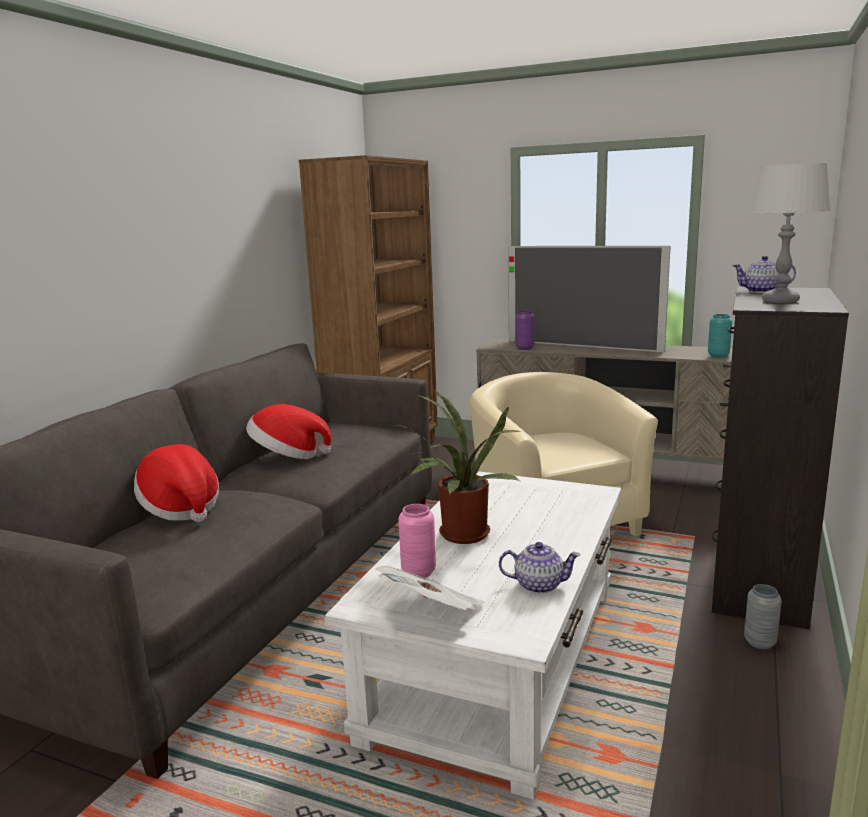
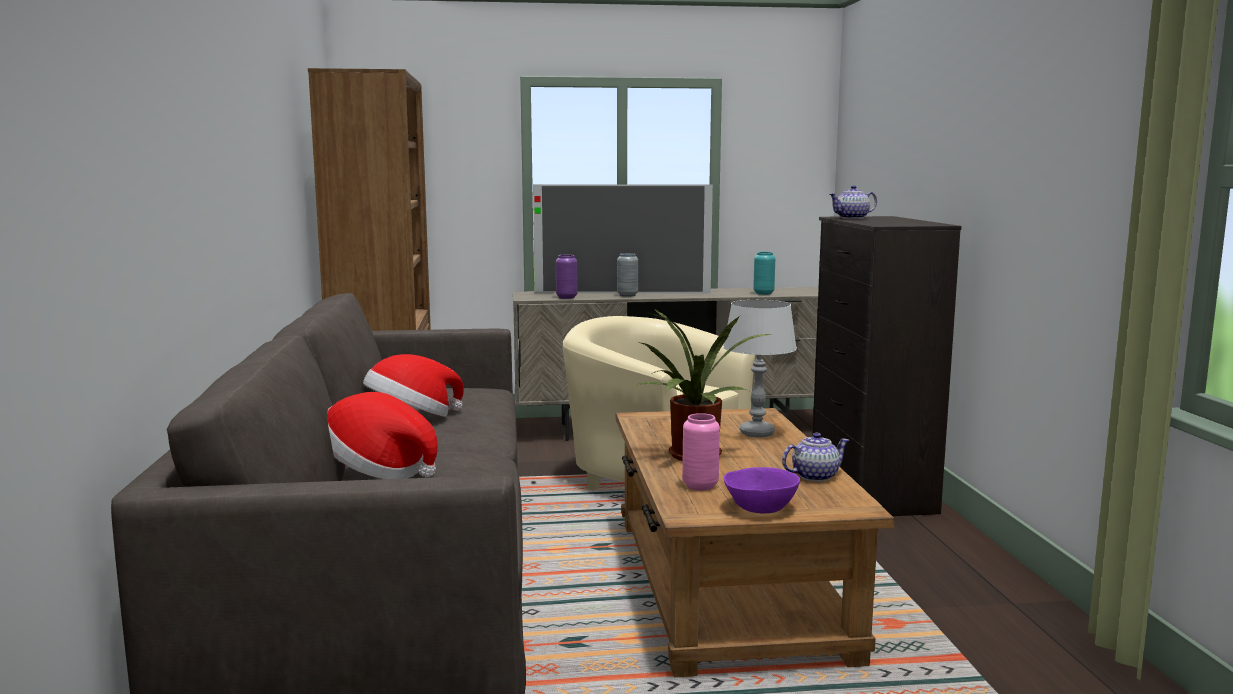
camera: 30 degrees left, 5 degrees down
(433, 614) = (761, 508): newspaper -> purple bowl
(499, 658) = (727, 585): white coffee table -> brown coffee table
(759, 642) = (916, 529): grey vase -> grey vase (627, 295)
(779, 301) = (889, 222): grey table lamp -> grey table lamp (756, 433)

